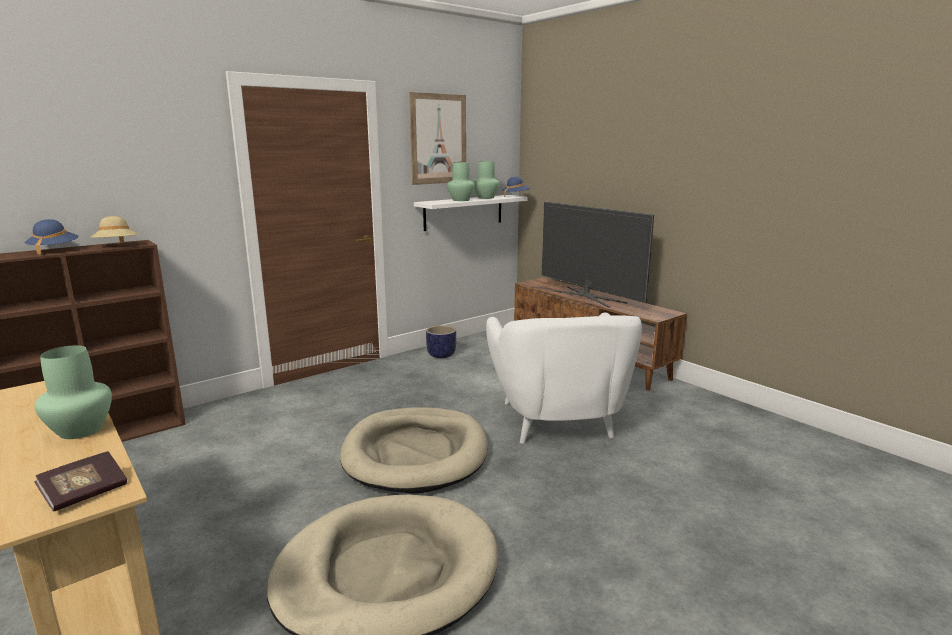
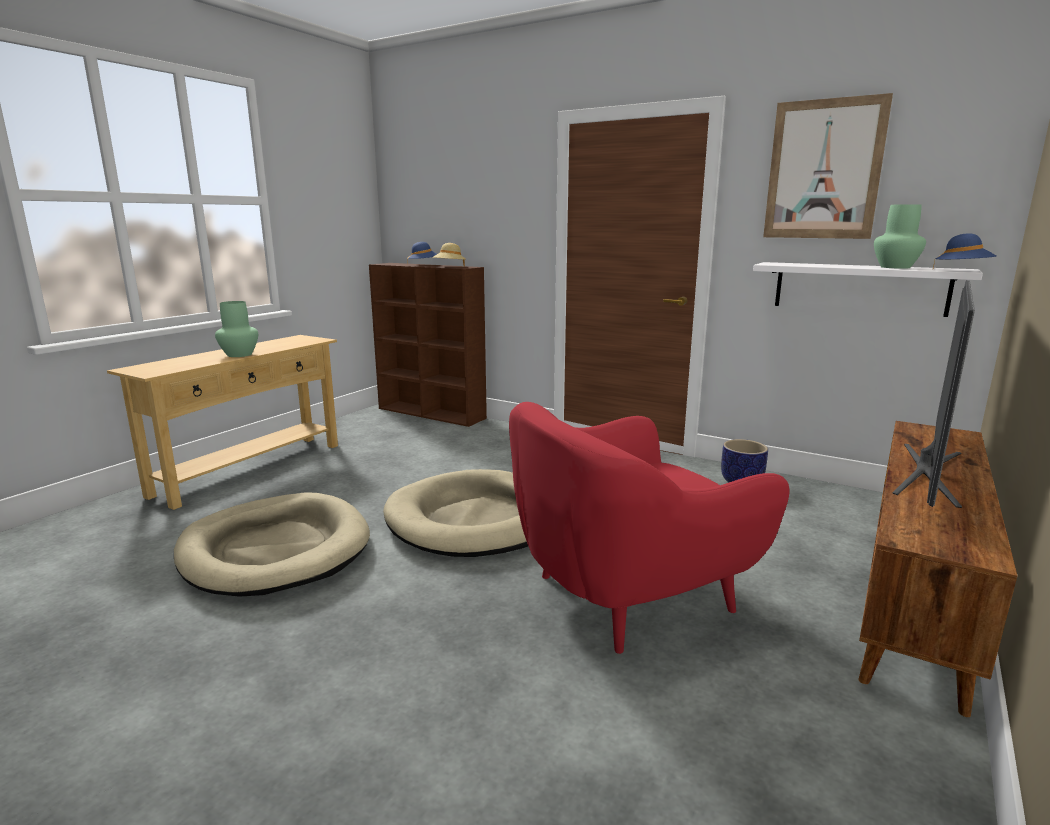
camera: 70 degrees right, 0 degrees up
(85, 493) = (154, 370): book -> none
(461, 200) = (830, 265): green vase -> none
(557, 421) = (628, 595): white armchair -> red armchair

